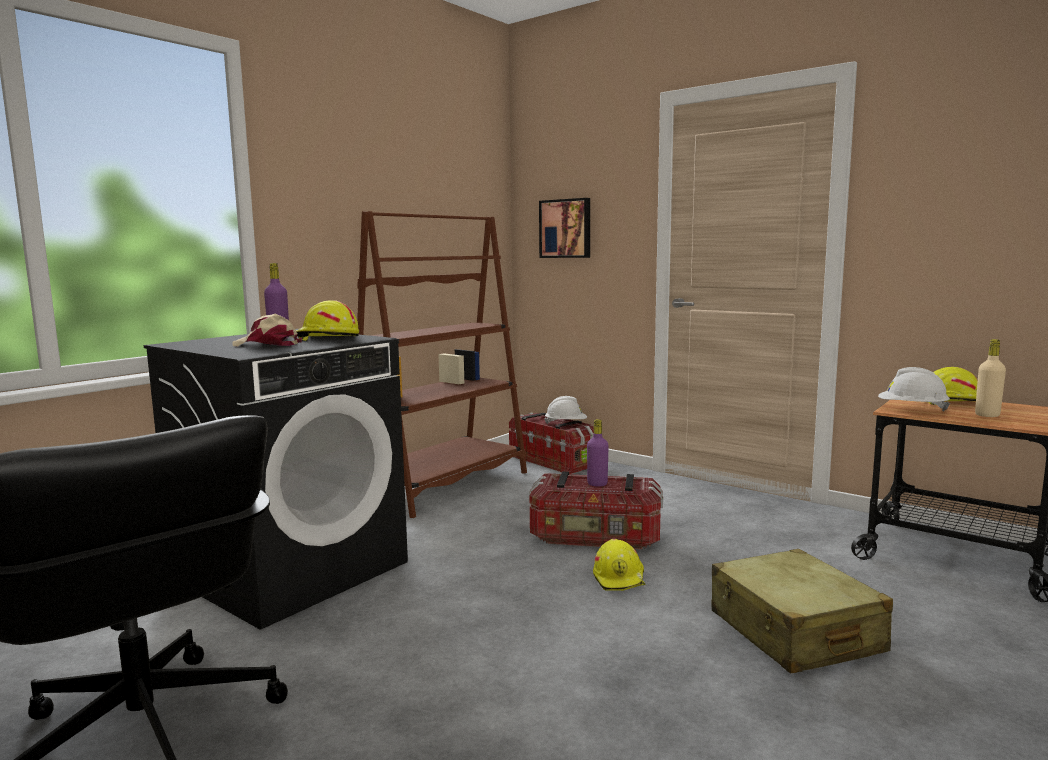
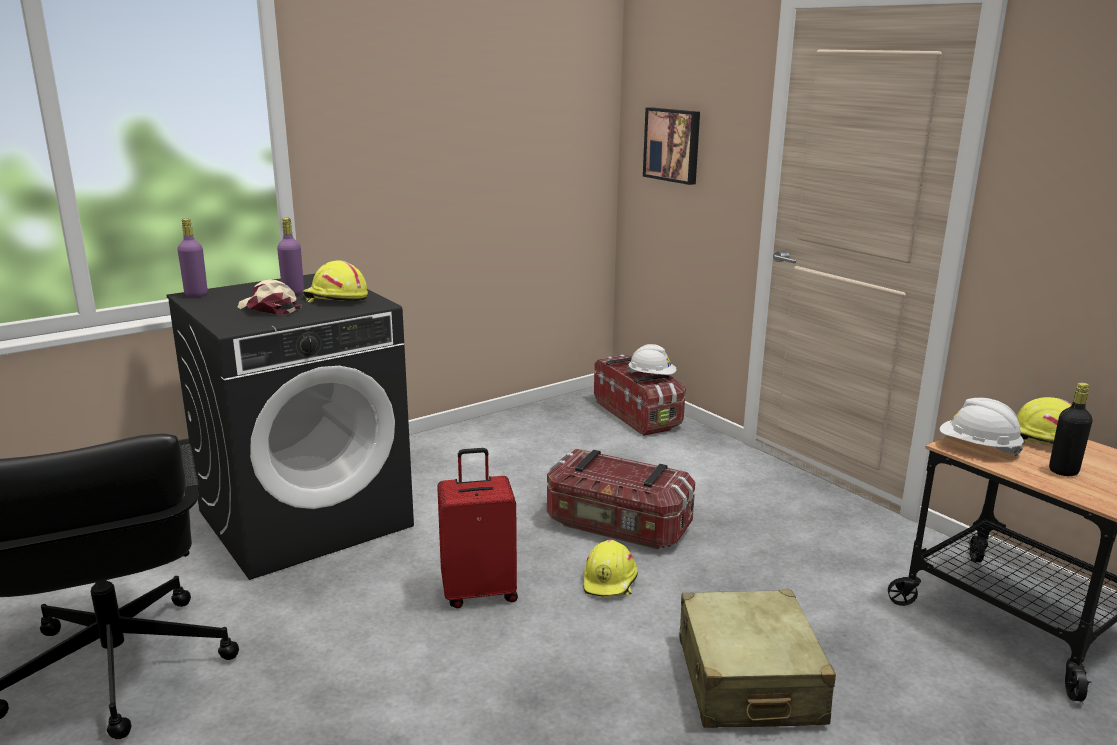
camera: 15 degrees right, 10 degrees up
(443, 486) = (500, 434): brown bookcase -> none
(506, 603) = (479, 591): none -> red suitcase
(597, 484) = (623, 471): purple bottle -> purple bottle (196, 294)
(987, 415) = (1063, 471): beige bottle -> black bottle

